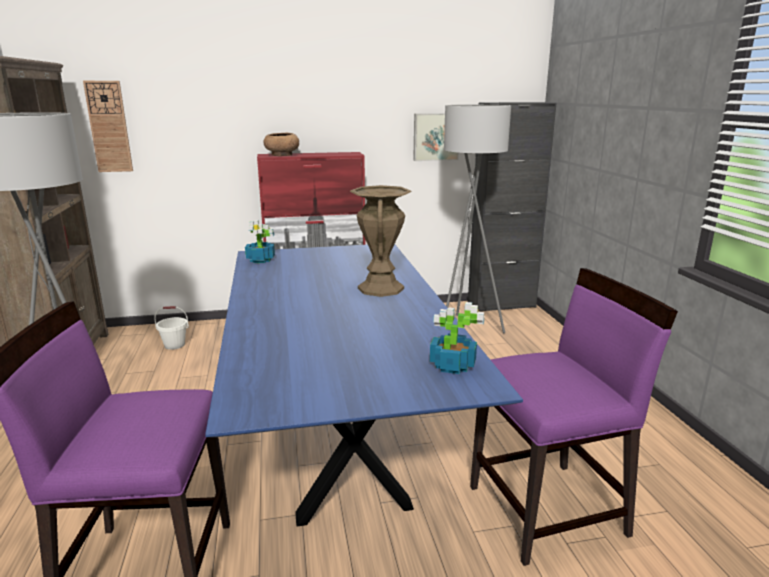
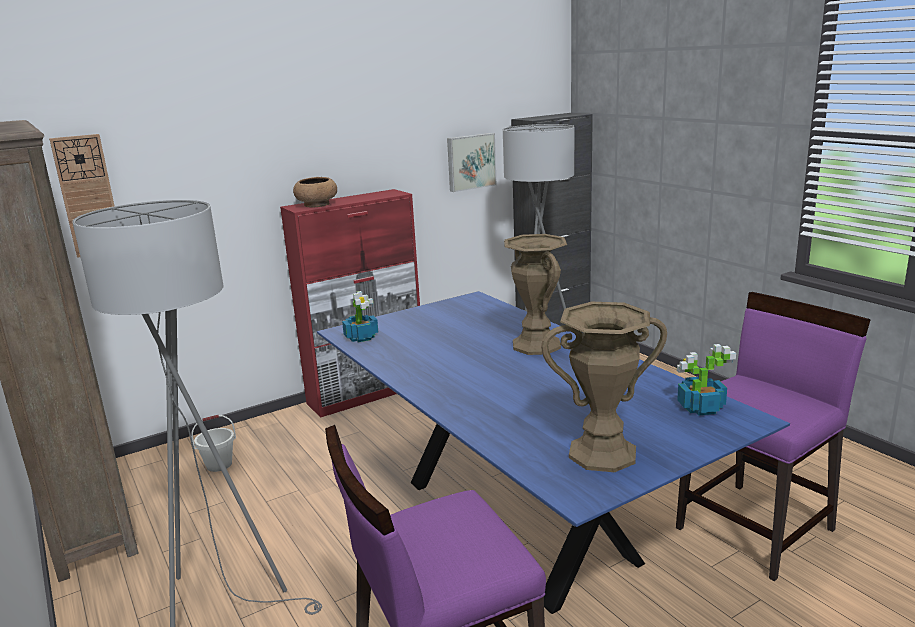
camera: 20 degrees left, 0 degrees up
(310, 382) = (602, 453): none -> brown vase

